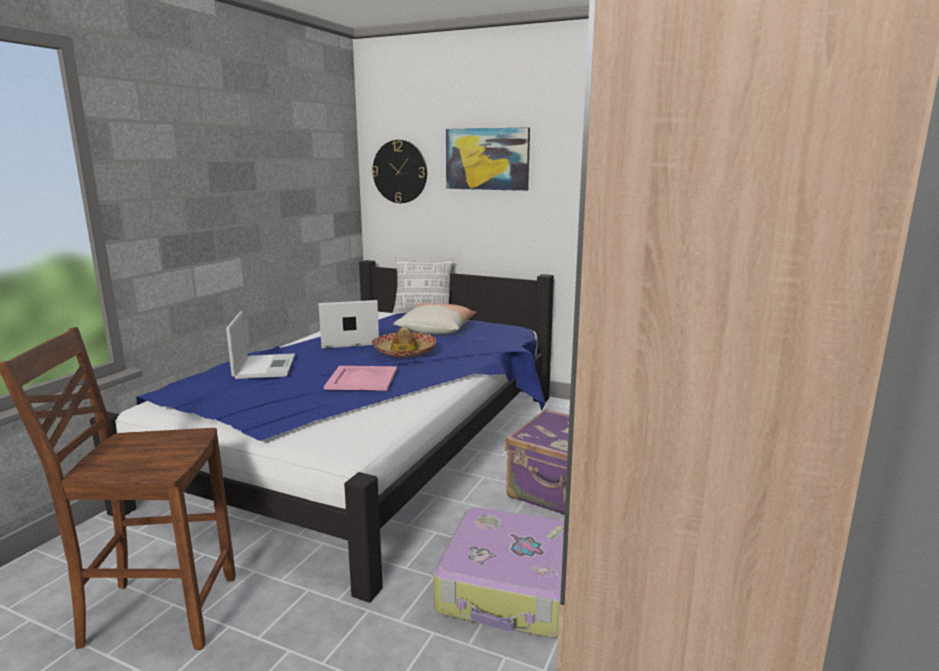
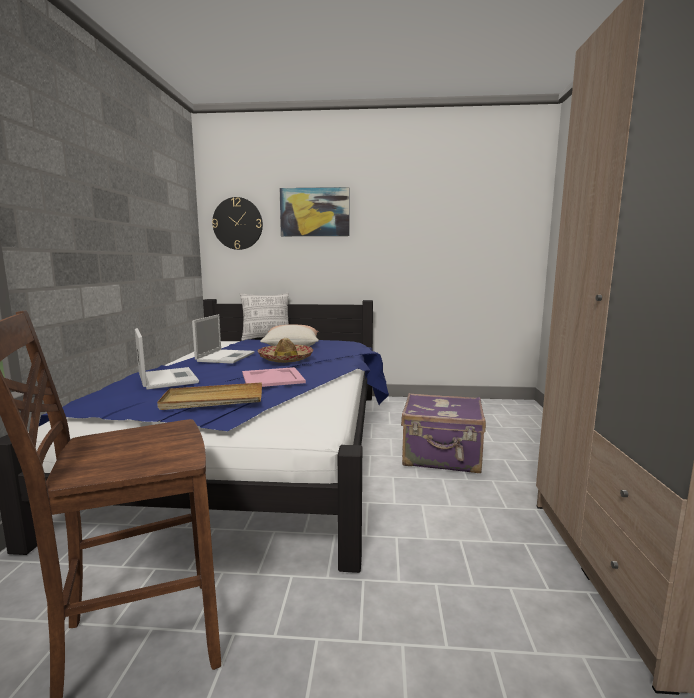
camera: 20 degrees left, 5 degrees down
(278, 401) = (213, 400): none -> beige tray
(348, 341) = (226, 357): laptop -> laptop turned 135 degrees clockwise
(510, 588) = (464, 532): suitcase -> none

